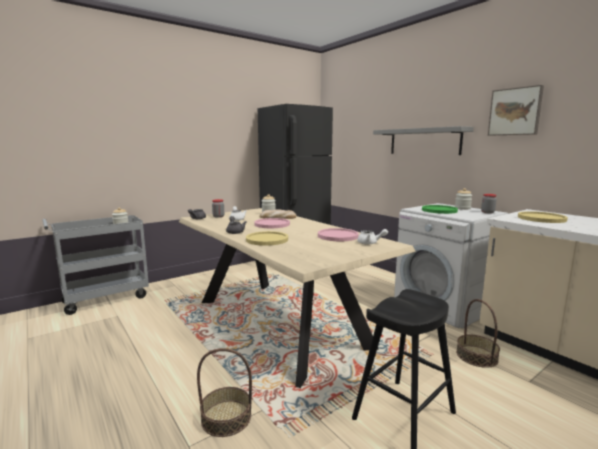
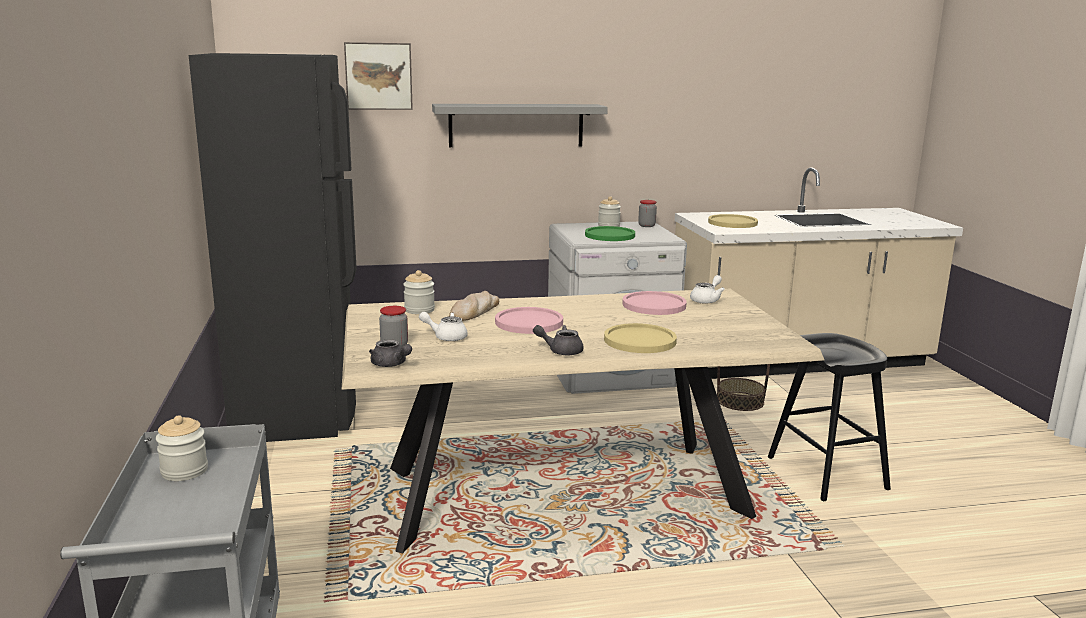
camera: 65 degrees left, 5 degrees up
(226, 417) = (795, 582): basket -> none
(515, 112) = (652, 86): picture -> picture (378, 76)

